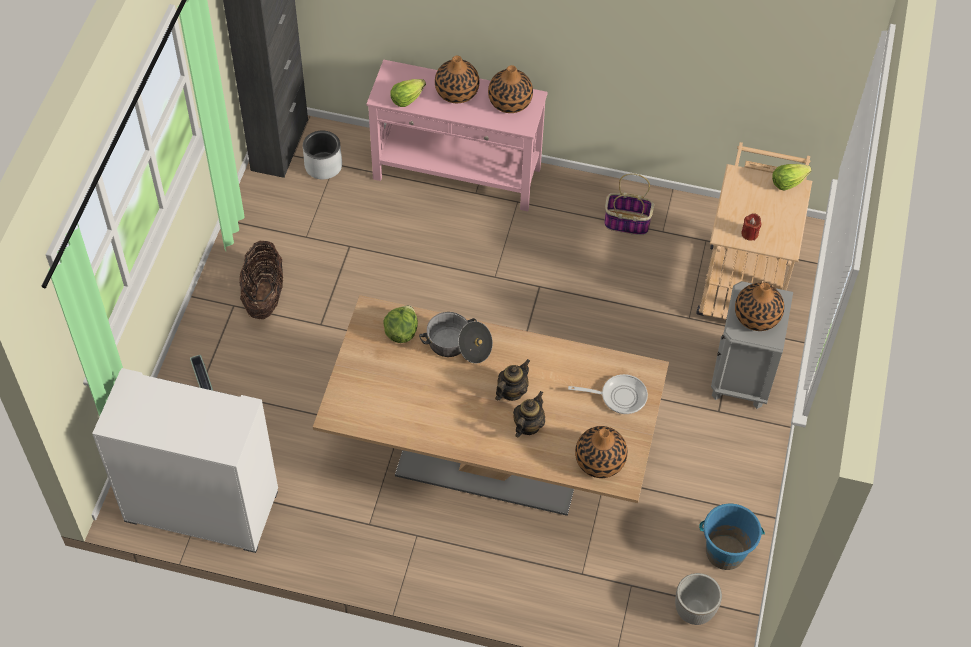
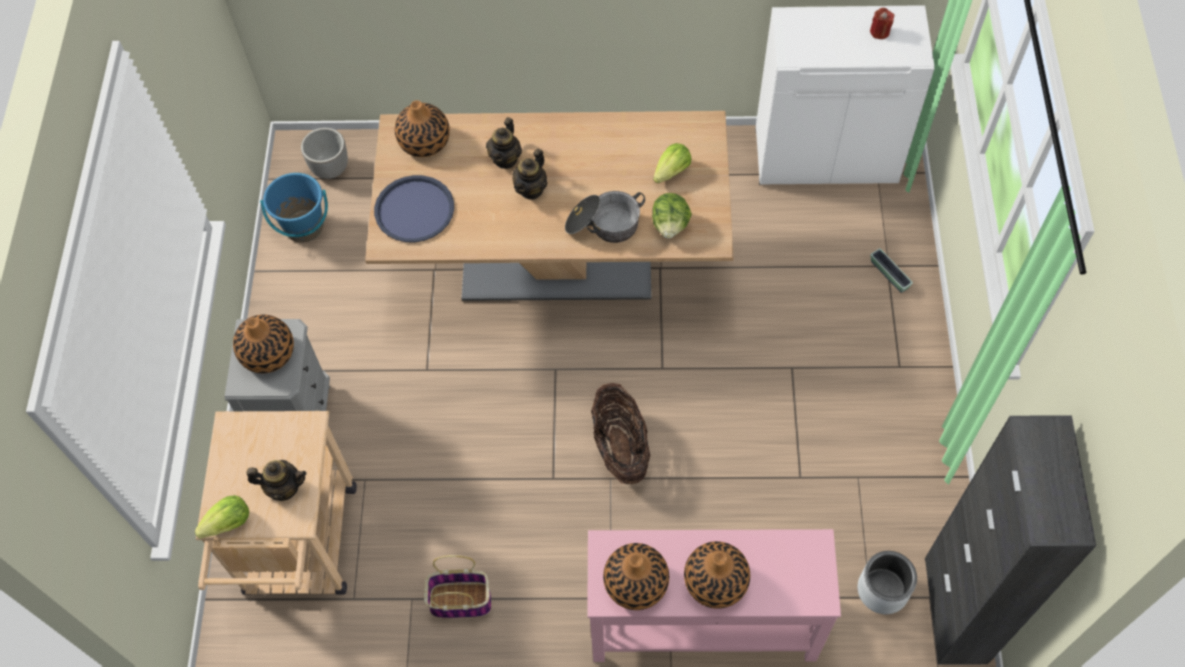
camera: 170 degrees right, 5 degrees up
(264, 295) = (871, 387): basket -> basket (620, 447)
(406, 99) = (781, 550): lettuce -> lettuce (672, 171)
(619, 396) = (414, 210): frying pan -> blue tray
(746, 197) = (284, 487): none -> teapot
(749, 233) = (278, 433): red candle -> red candle (879, 32)

